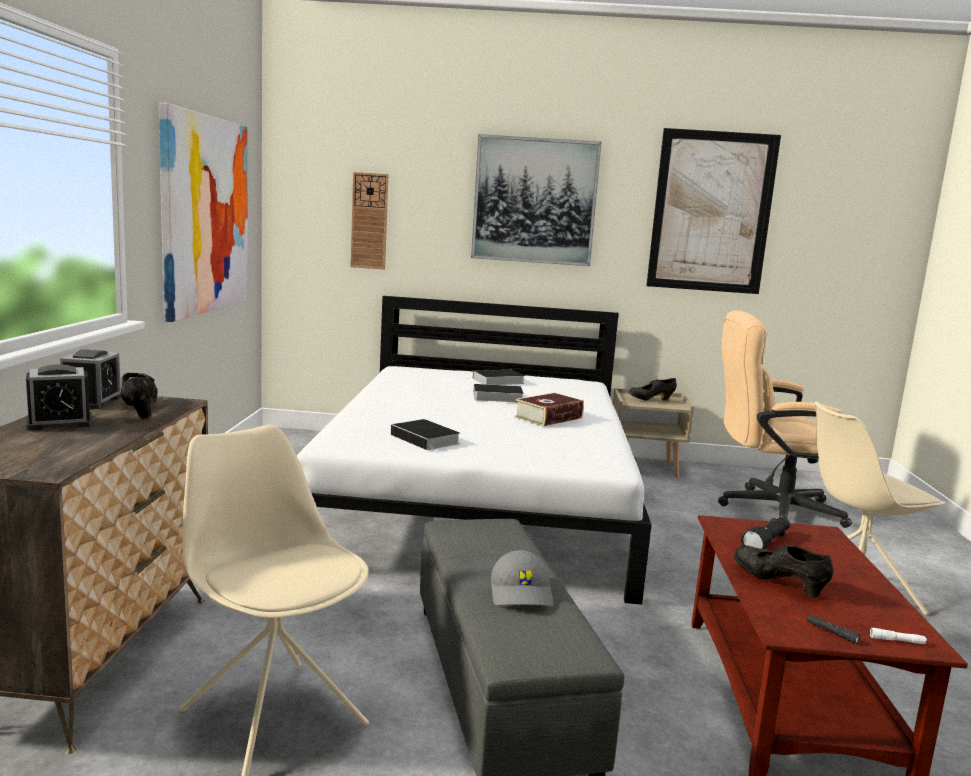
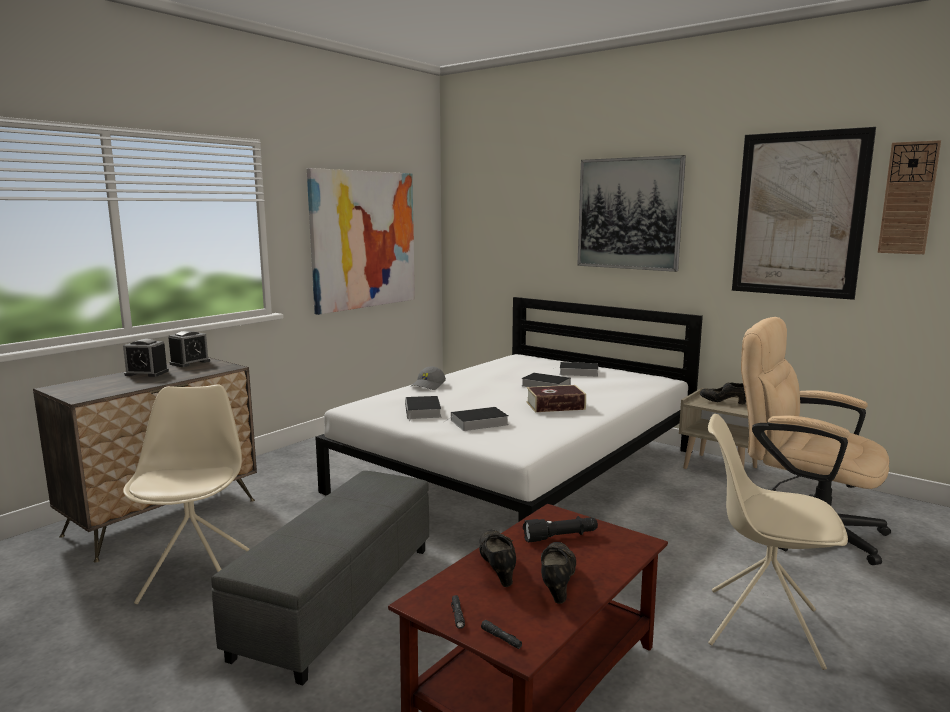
camera: 35 degrees right, 0 degrees up
(139, 410) = (199, 369): black shoe -> black shoe (556, 583)
(369, 221) = (507, 237): wall clock -> wall clock (908, 198)
(510, 444) = (478, 423): none -> book
(522, 593) = (328, 529): grey cap -> grey cap (428, 385)
(897, 640) = (501, 638): white flashlight -> black flashlight

